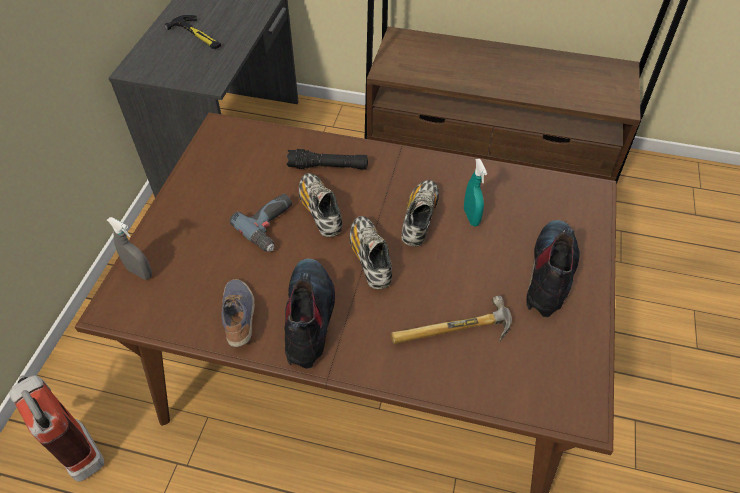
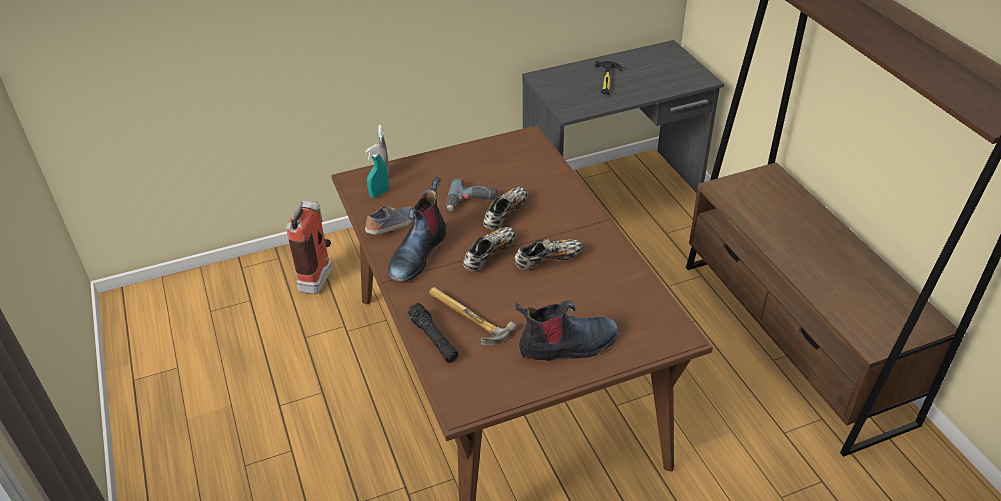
camera: 55 degrees right, 10 degrees down
(309, 318) = (418, 253): boot -> boot turned 150 degrees clockwise
(328, 167) = (548, 197): black flashlight -> black flashlight (433, 339)
(471, 217) = (578, 283): turquoise spray bottle -> turquoise spray bottle (379, 193)

